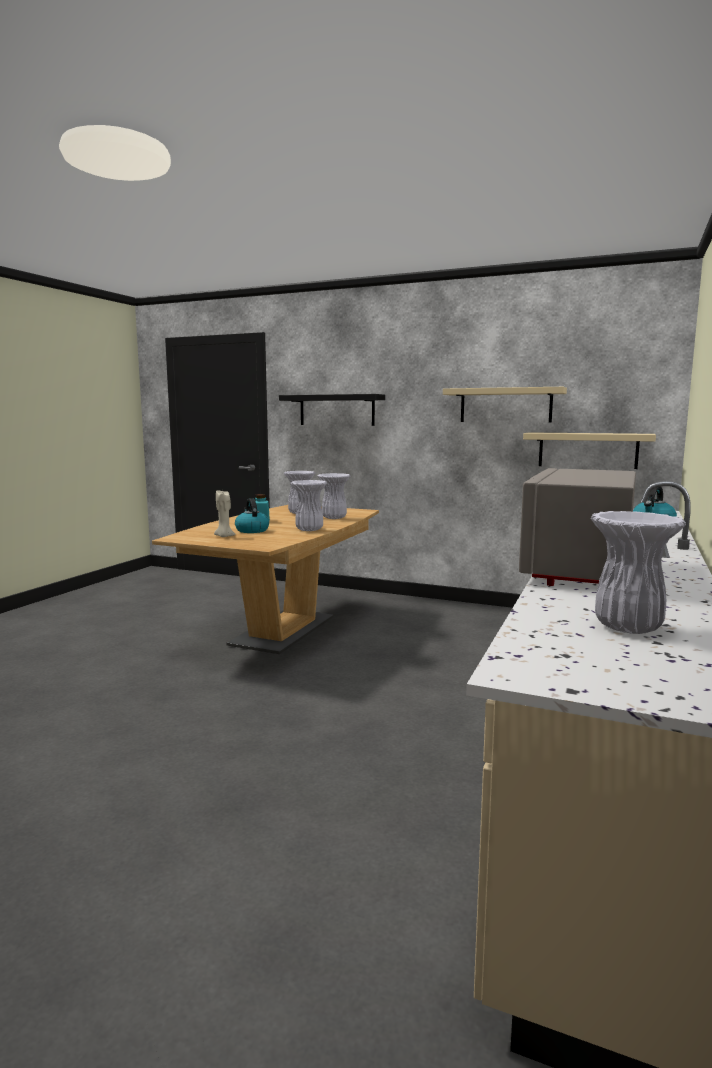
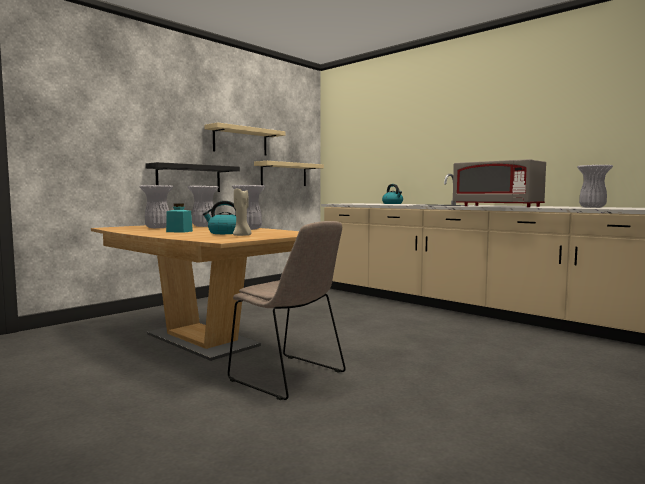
camera: 70 degrees left, 5 degrees down
(195, 681) = (290, 377): none -> beige chair
(337, 410) = (103, 131): black shelf -> black shelf (189, 178)

